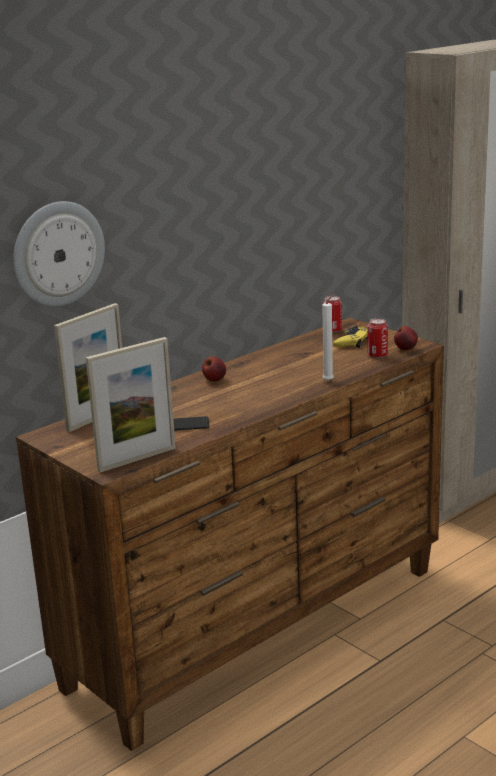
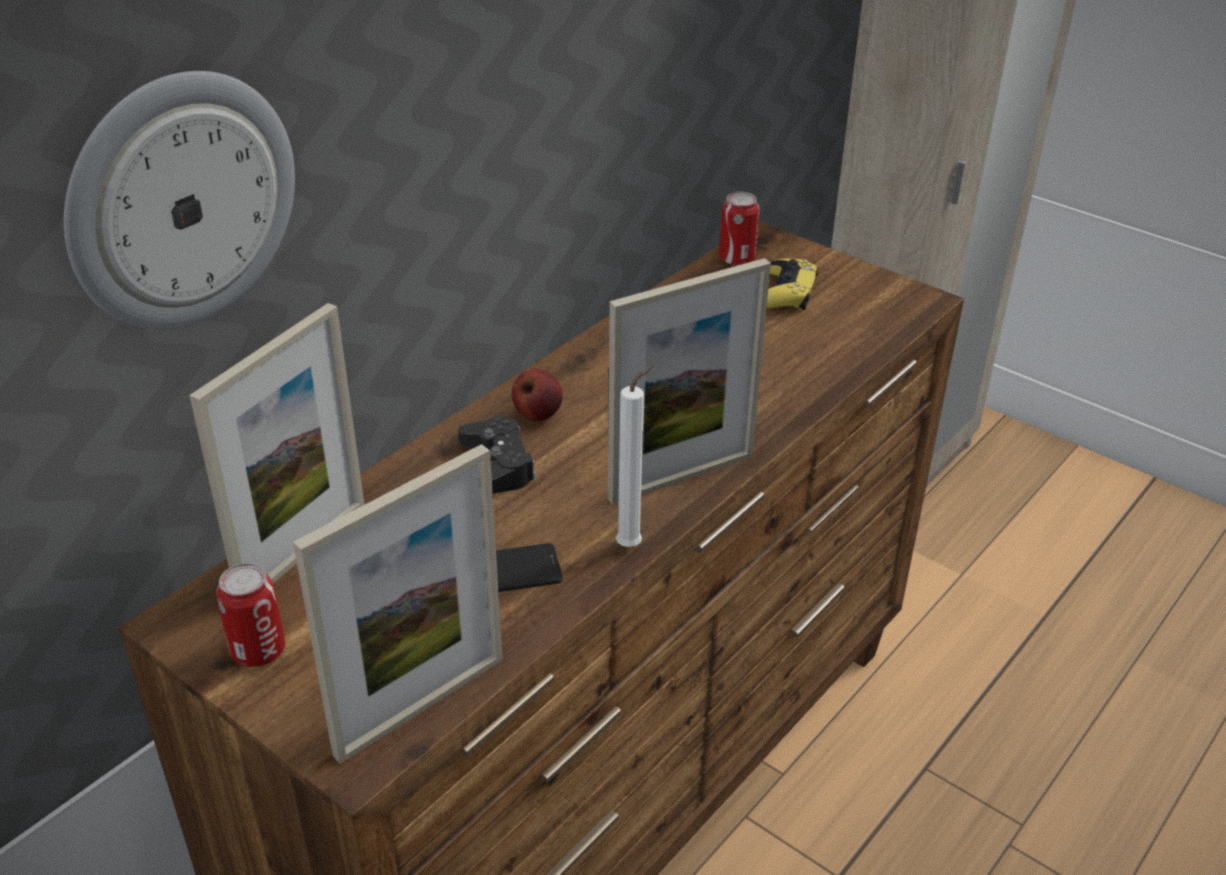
camera: 10 degrees left, 15 degrees up
(191, 395) = (498, 465): none -> black game controller
(275, 399) = (681, 477): none -> picture frame
(330, 381) = (778, 413): white candle -> white candle (632, 545)
(377, 355) = (848, 332): can -> can (258, 650)
(405, 349) = (896, 312): apple -> none

